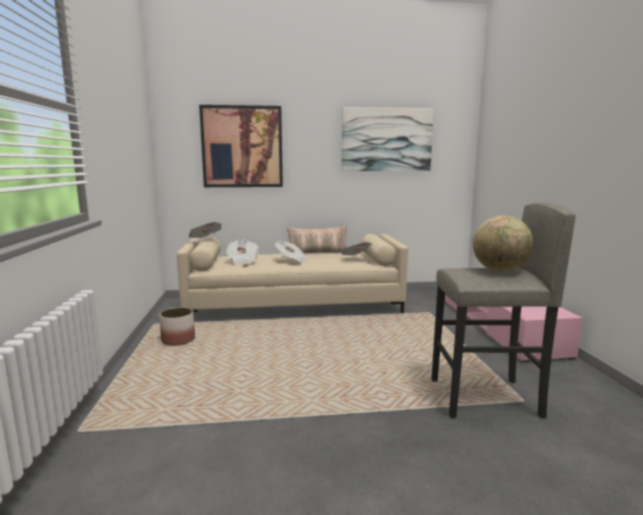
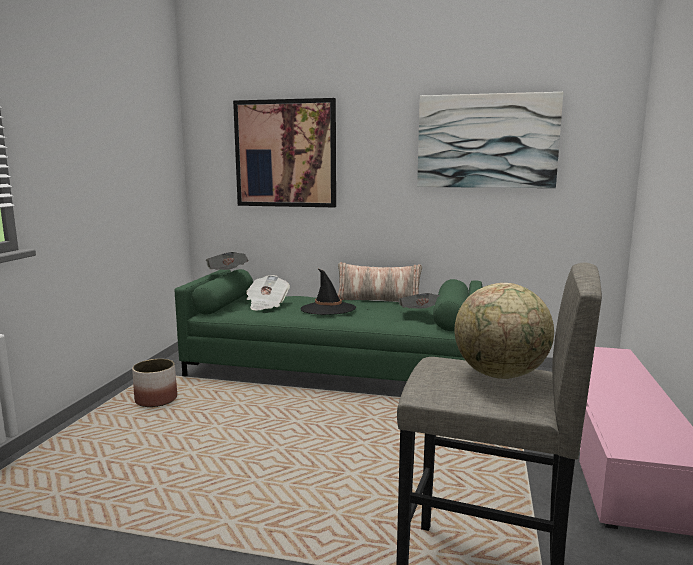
camera: 20 degrees right, 0 degrees up
(291, 260) = (328, 309): newspaper -> black hat
(295, 305) = (334, 370): beige sofa -> green sofa

